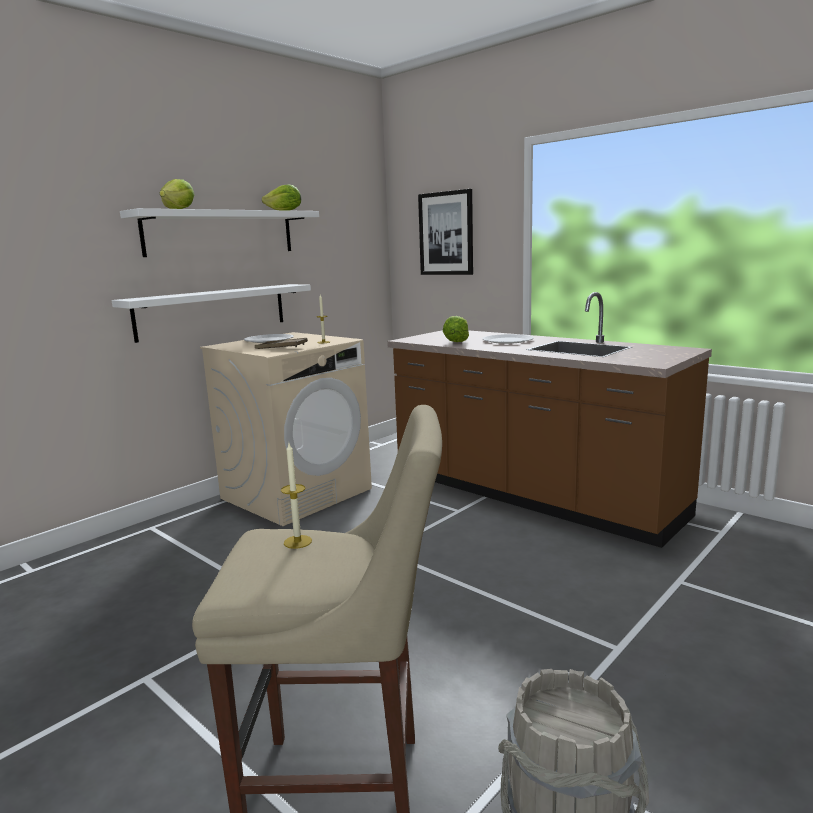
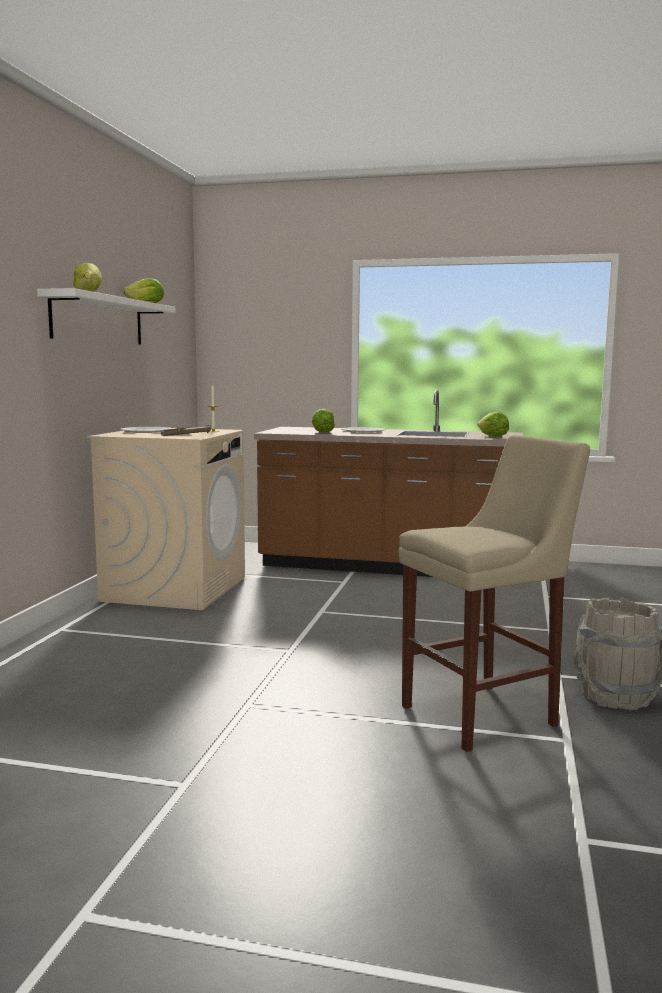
camera: 30 degrees left, 5 degrees down
(213, 311) = (92, 400): white shelf -> none
(297, 542) = (458, 529): candle -> none
(446, 233) = (268, 338): picture -> none
(640, 358) = (492, 436): none -> lettuce

